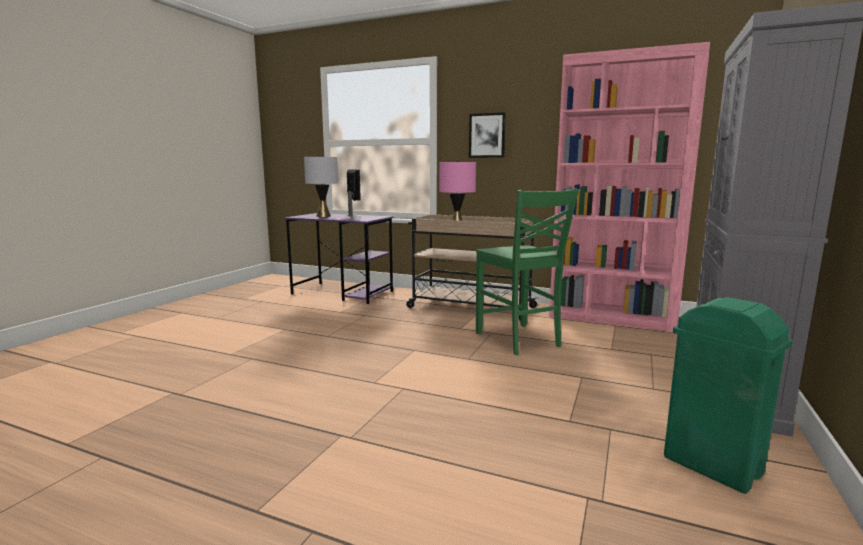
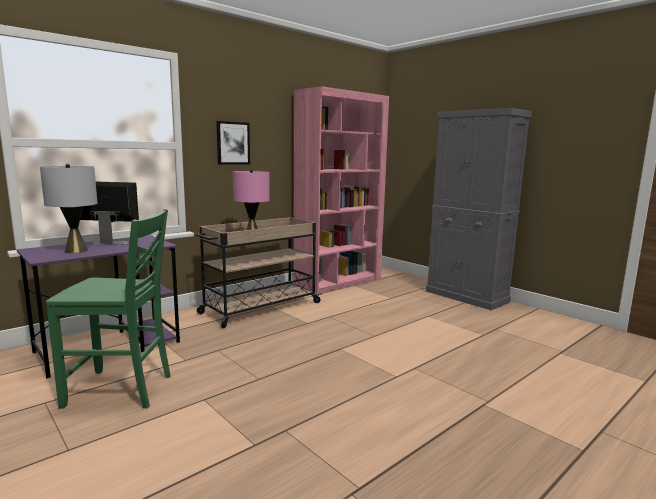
camera: 65 degrees left, 0 degrees up
(518, 340) = (353, 313): green chair -> green chair (121, 390)
(712, 467) = (534, 323): green trash can -> none

